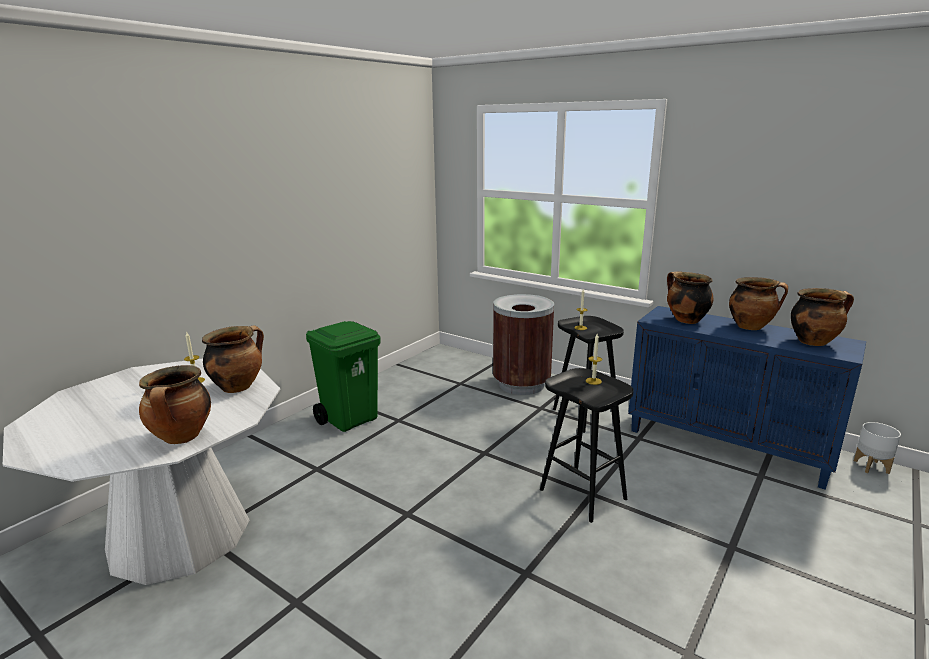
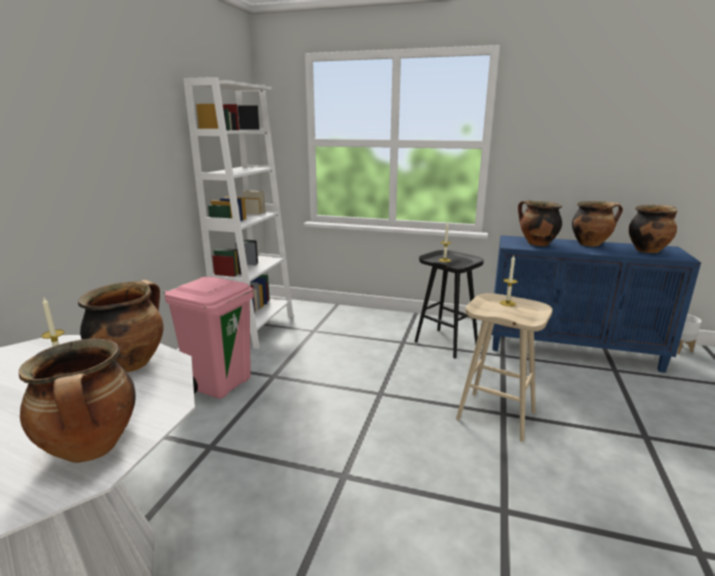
camera: 20 degrees left, 0 degrees up
(350, 419) = (219, 384): green trash can -> pink trash can
(408, 373) = (256, 328): none -> white bookcase
(521, 384) = (371, 324): brown trash can -> none
(584, 494) = (497, 415): black stool -> beige stool

